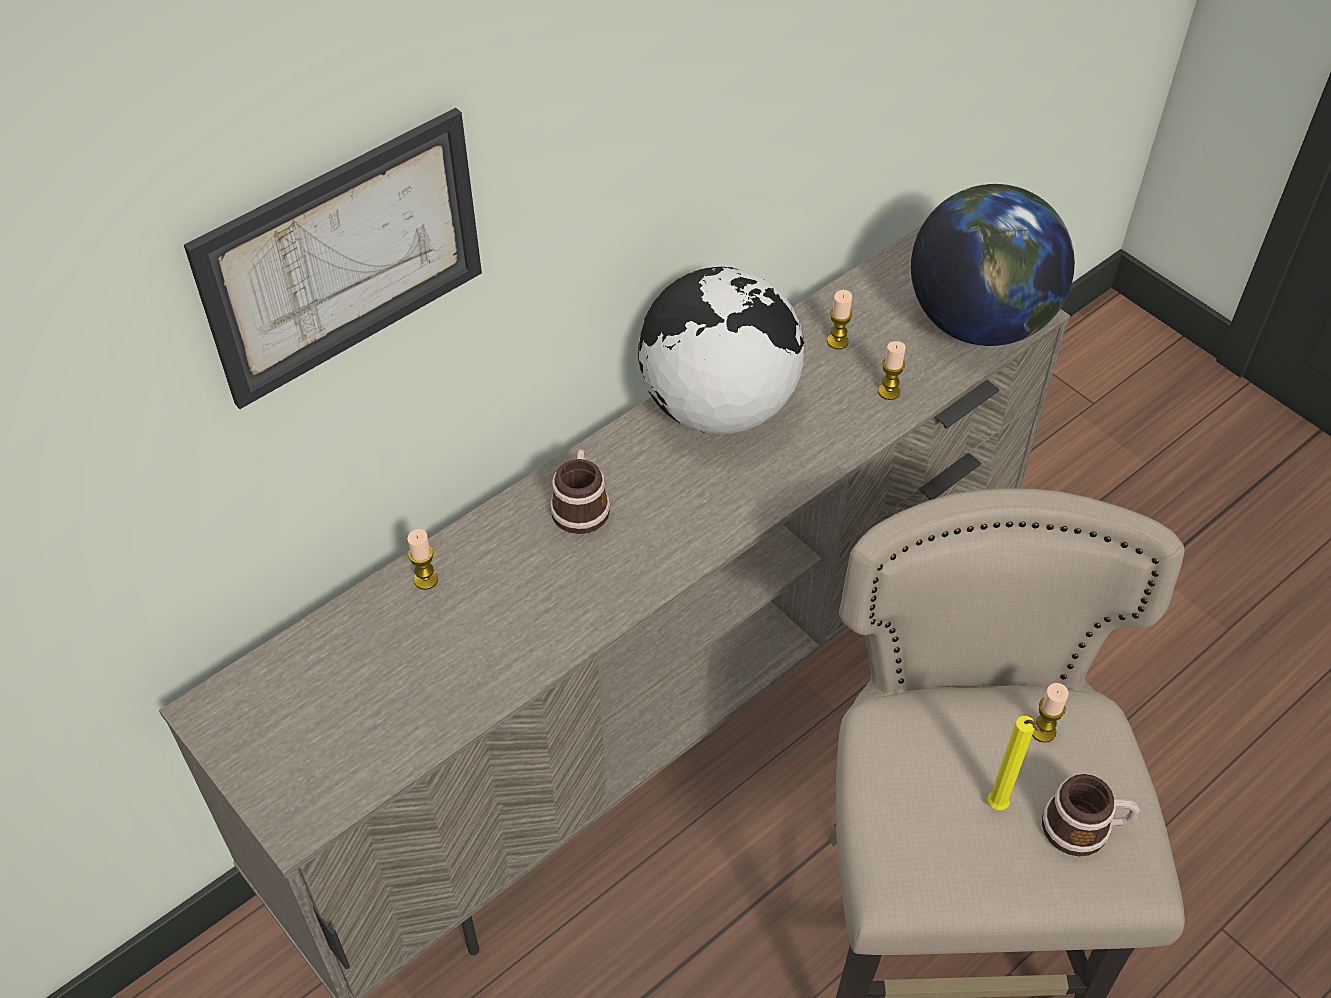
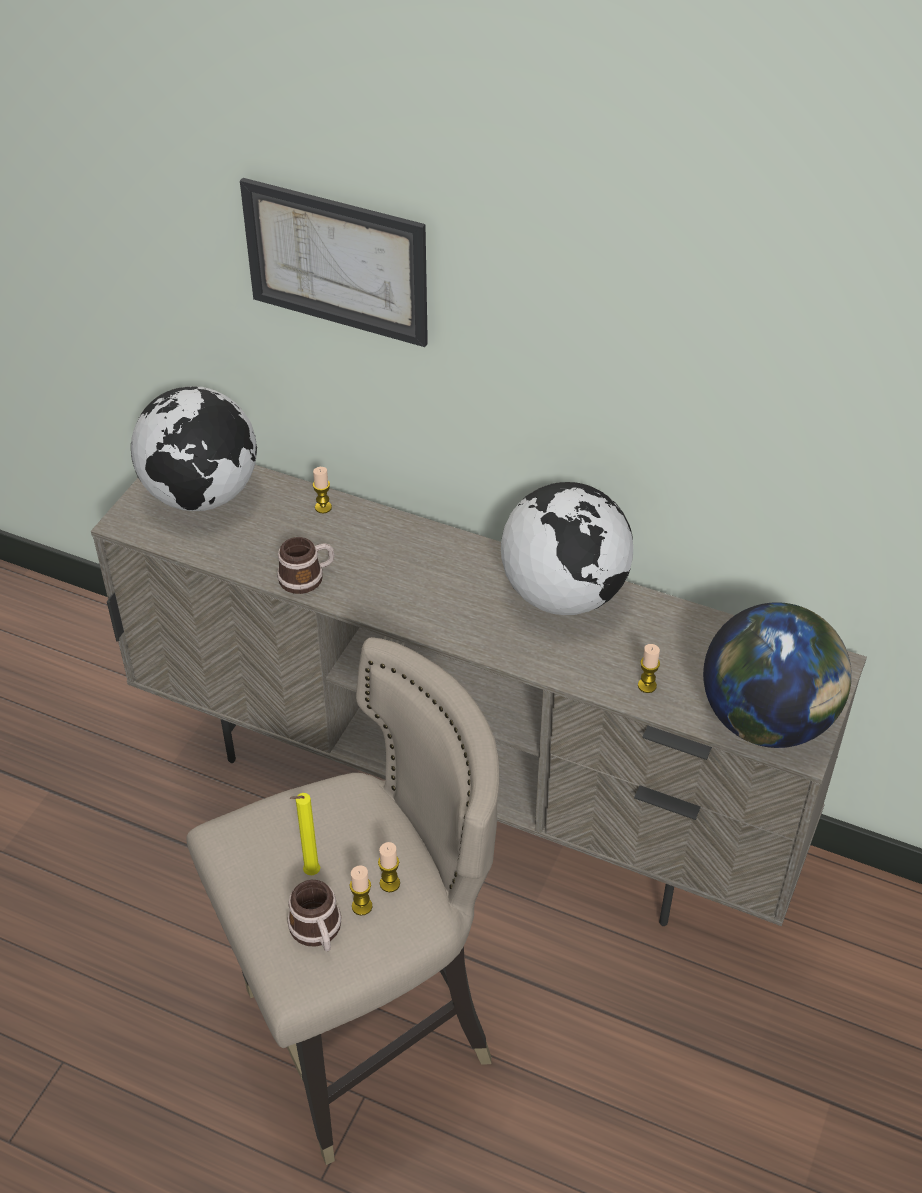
camera: 65 degrees right, 5 degrees down
(307, 708) = (202, 495): none -> globe
(581, 505) = (427, 556): mug -> mug (307, 577)
(837, 341) = (678, 640): candle -> candle (362, 906)

